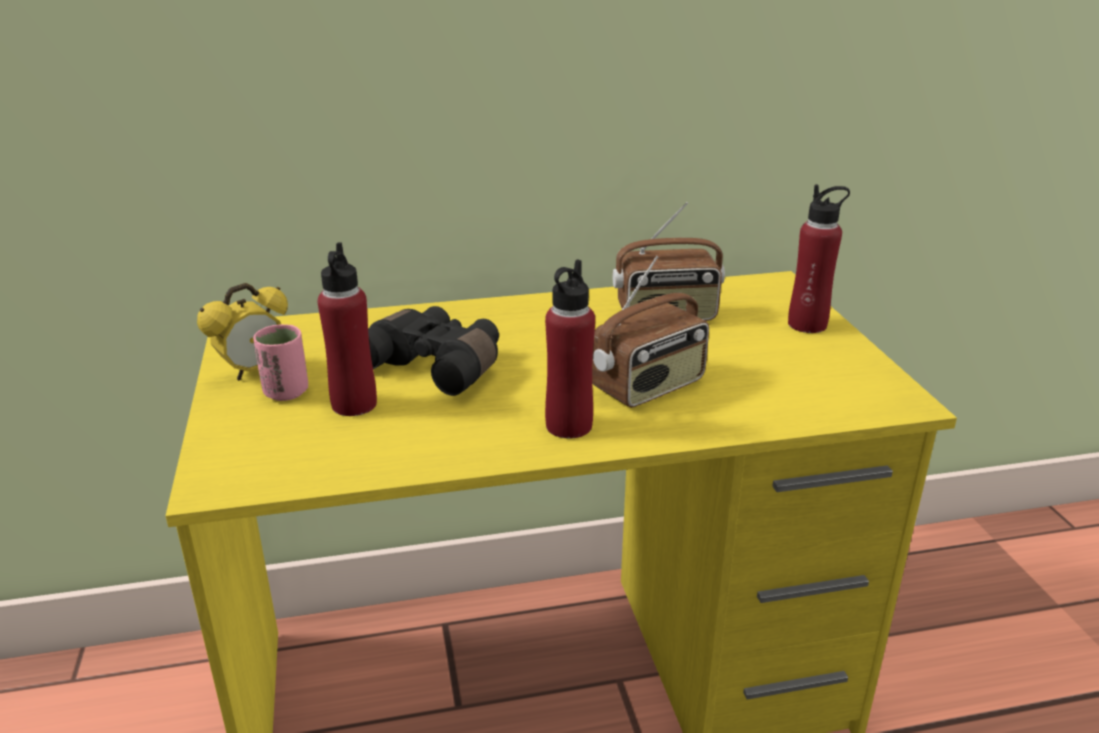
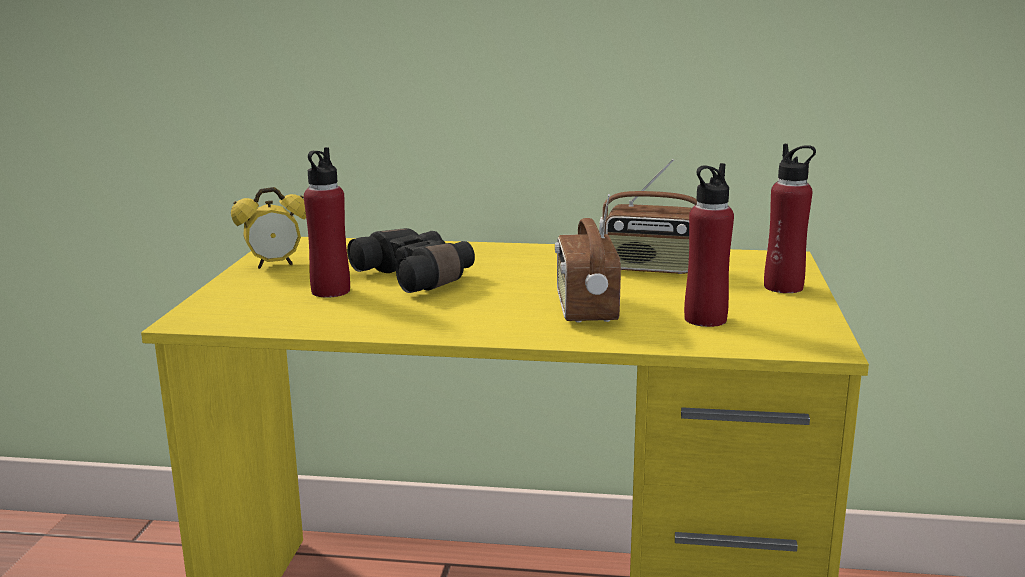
camera: 20 degrees right, 10 degrees down
(286, 392) = (287, 279): pink cup -> none
(568, 426) = (489, 323): red bottle -> red bottle (705, 319)
(649, 387) = (585, 309): radio -> radio turned 105 degrees clockwise

